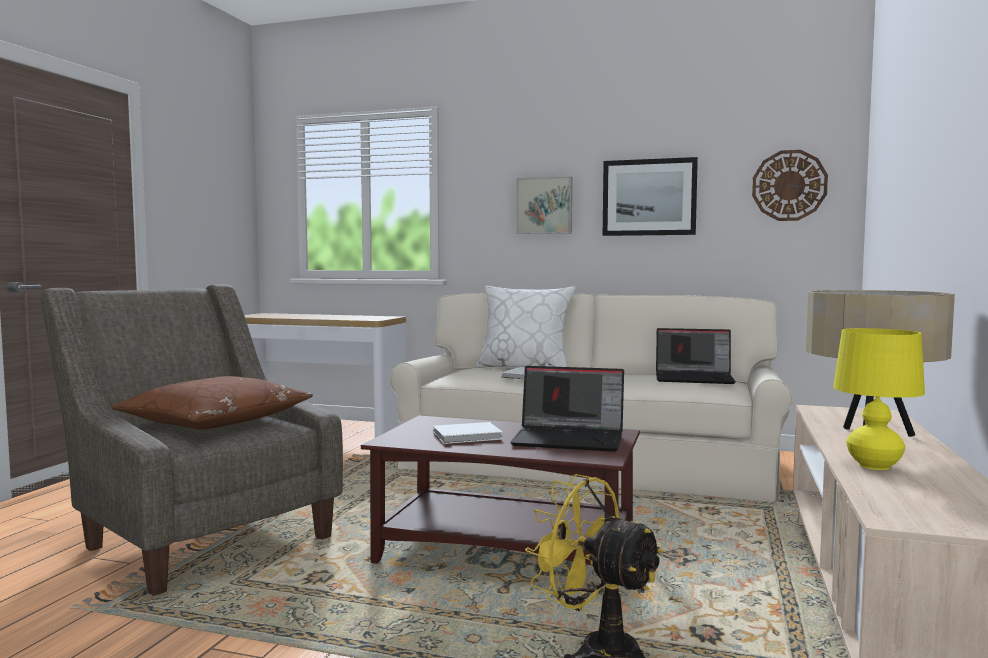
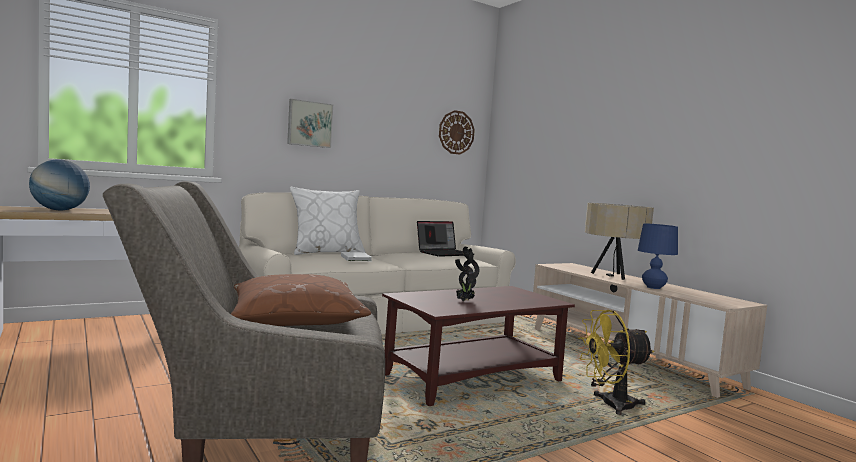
camera: 50 degrees left, 0 degrees up
(284, 316) = (59, 210): none -> globe
(469, 436) = (464, 301): white book -> potted plant
(570, 439) = (509, 295): laptop -> none
(649, 197) = (381, 128): picture -> none
(873, 466) = (653, 287): yellow table lamp -> blue table lamp

